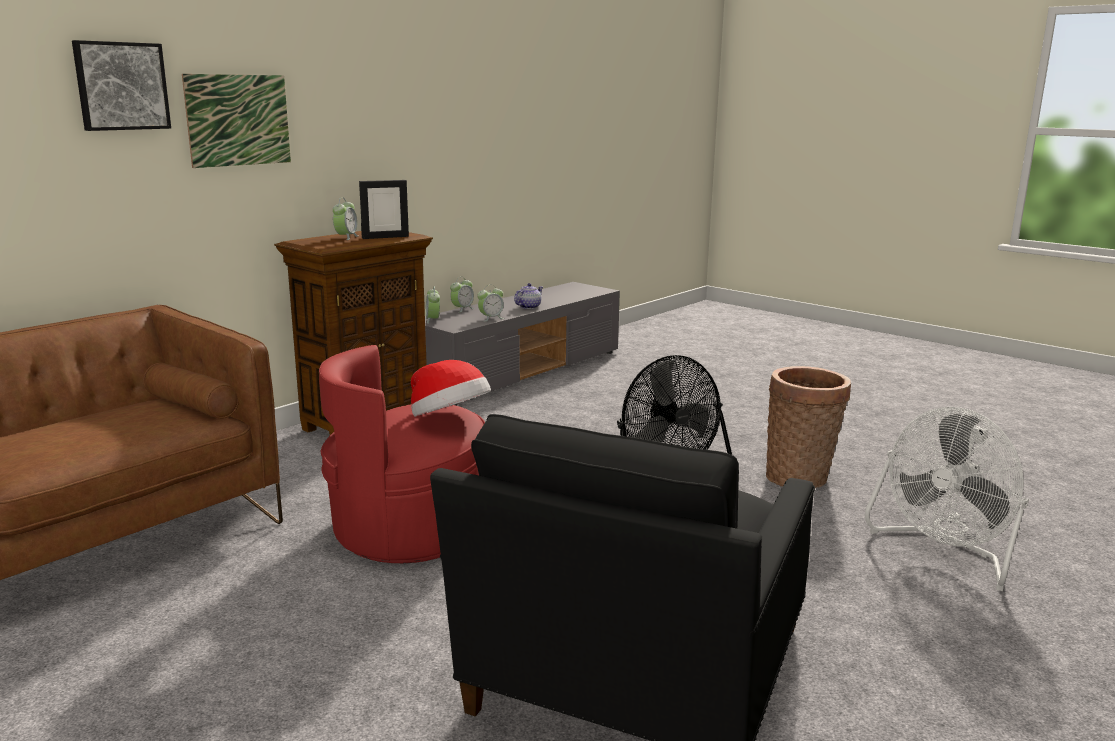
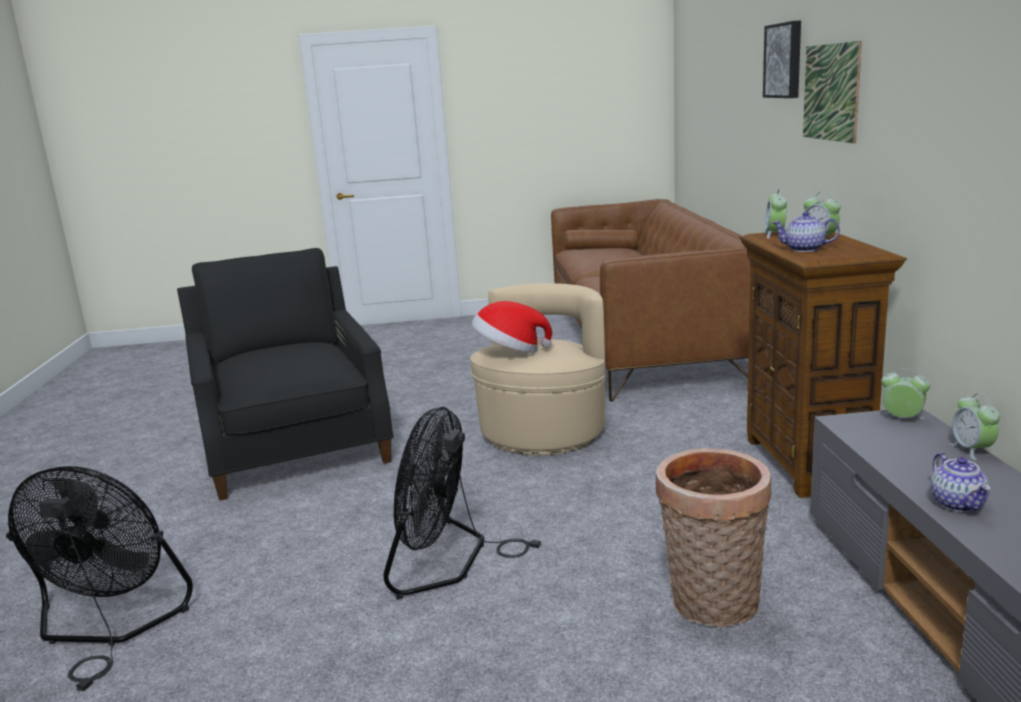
camera: 135 degrees right, 0 degrees up
(385, 237) = (804, 249): picture frame -> teapot
(409, 528) = (542, 432): red armchair -> beige armchair
(491, 318) = (884, 454): alarm clock -> alarm clock (775, 235)
(800, 477) = (309, 649): basket -> basket (711, 606)
(943, 549) = (102, 628): white fan -> black fan

